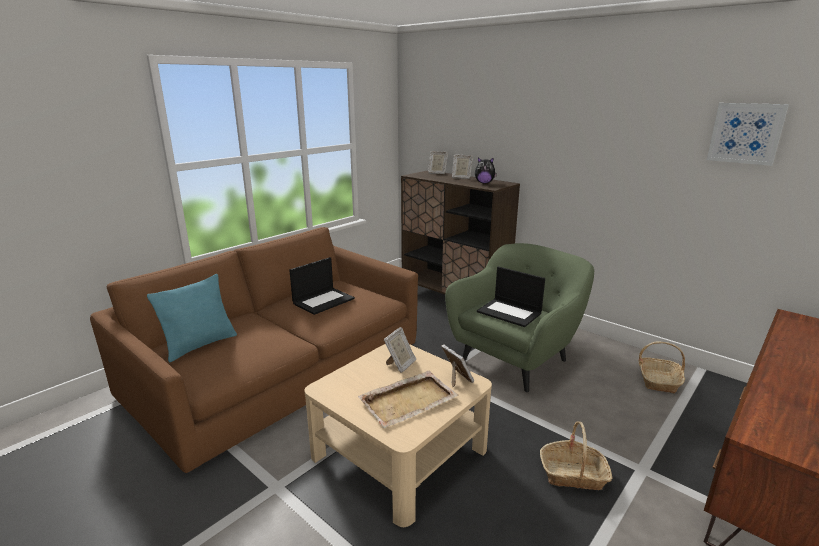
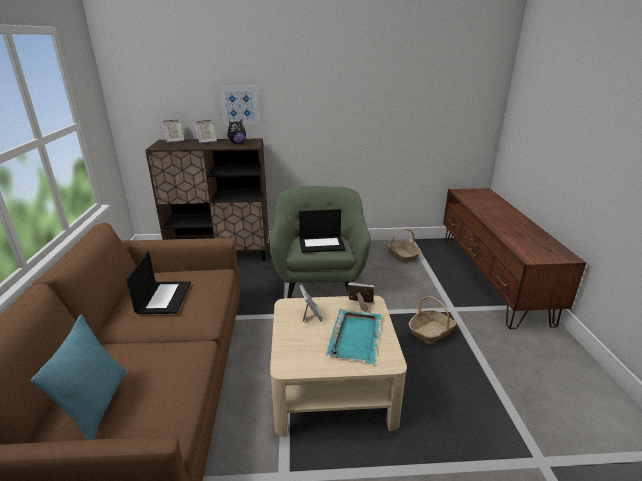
camera: 45 degrees left, 5 degrees up
(409, 400) = (355, 336): beige tray -> turquoise tray
(745, 133) = (419, 82): picture -> picture (240, 105)

